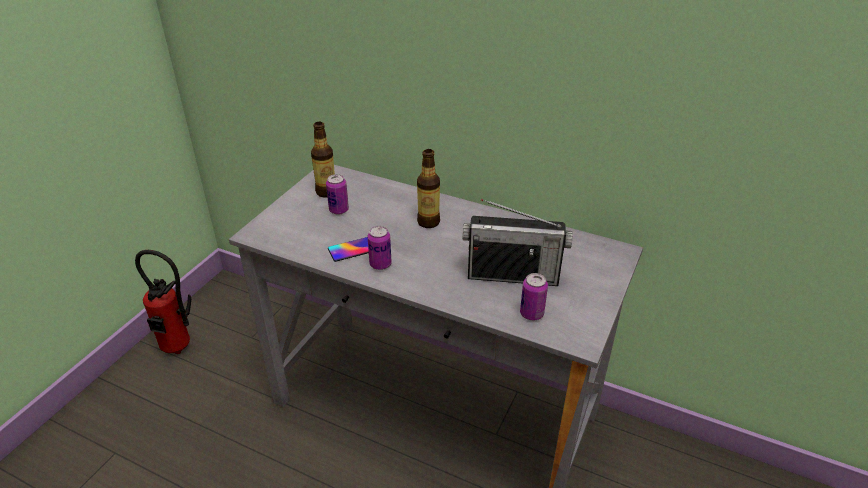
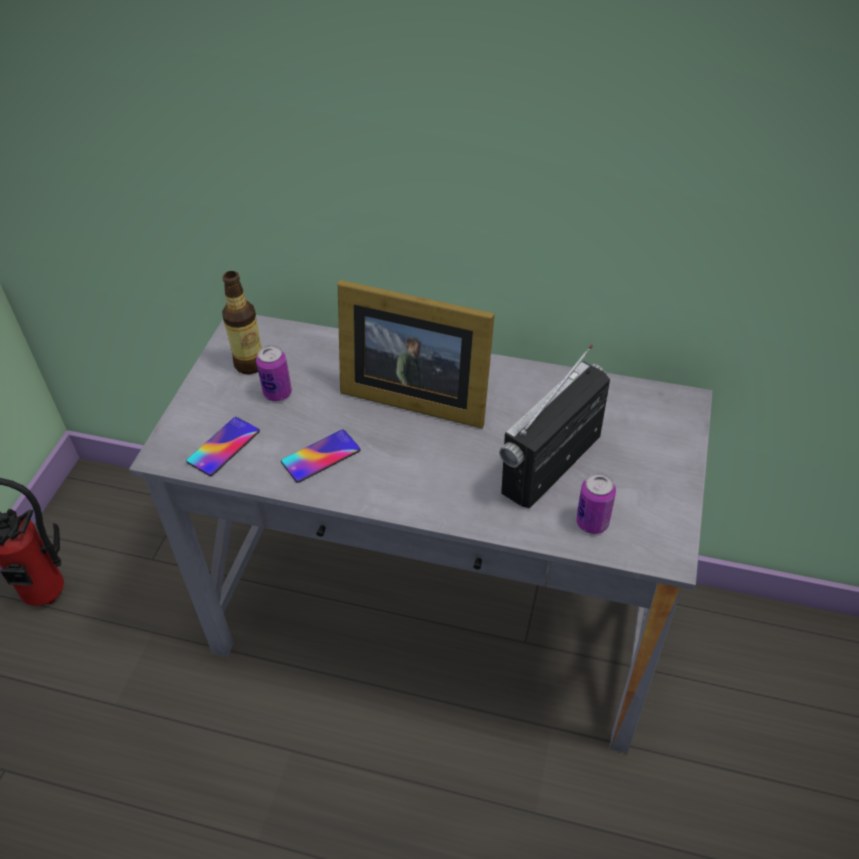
camera: 10 degrees left, 10 degrees up
(293, 235) = (223, 446): none -> phone
(380, 264) = (364, 476): can -> none
(428, 222) = (412, 394): bottle -> picture frame
(513, 275) = (551, 464): radio -> radio turned 135 degrees clockwise

